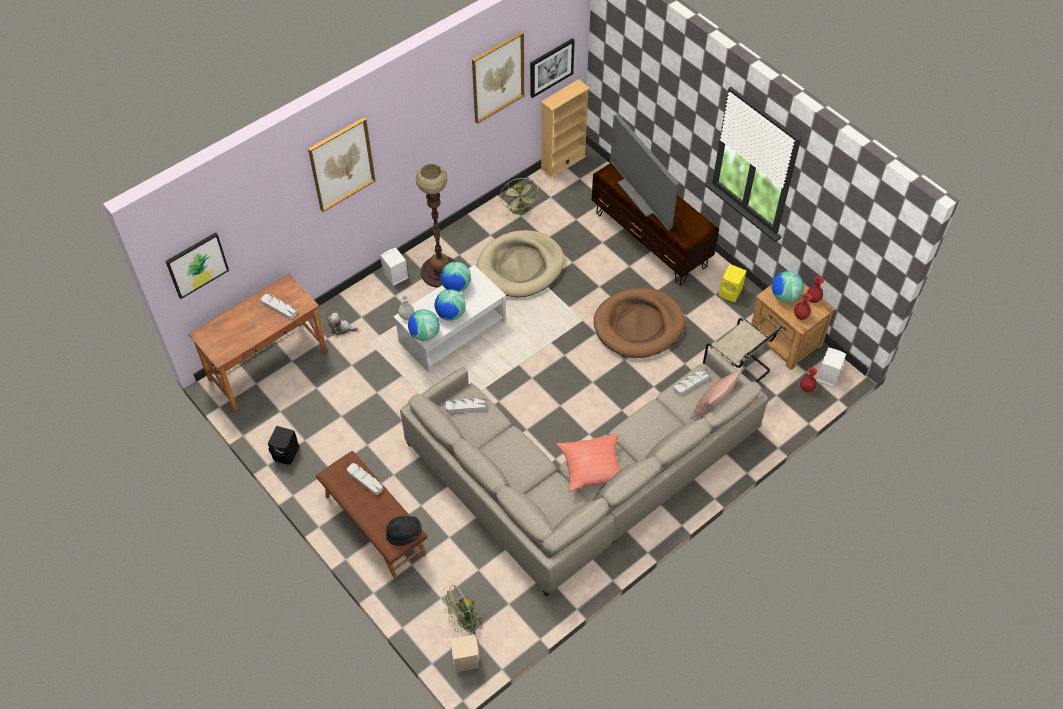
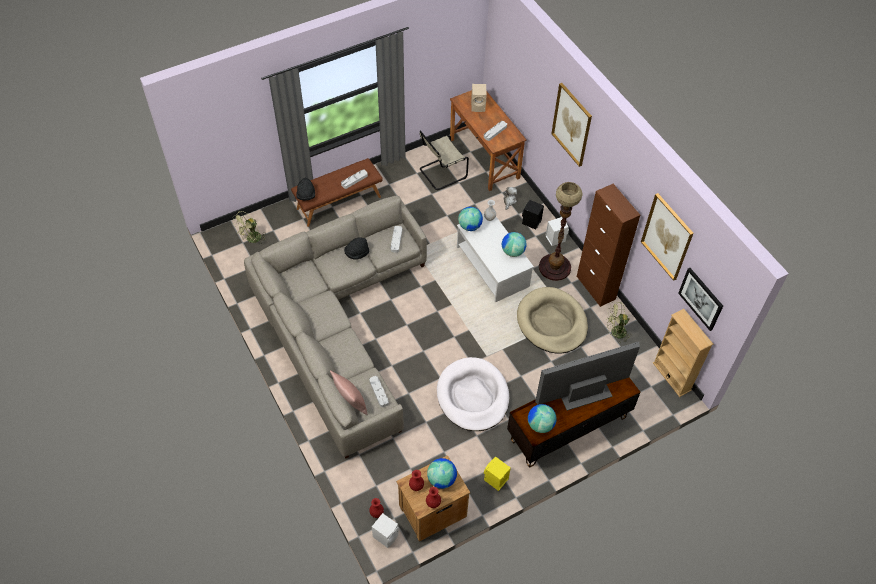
camera: 100 degrees right, 0 degrees up
(197, 264) = (500, 56): picture -> none
(287, 454) = (408, 163): black speaker -> black speaker (531, 222)
(450, 314) = (485, 244): globe -> globe (540, 425)
(462, 232) = (595, 288): none -> brown cabinet
(463, 622) = (252, 239): green fan -> green fan turned 120 degrees counterclockwise
(465, 659) = (226, 237): beige speaker -> beige speaker (478, 106)
(496, 447) = (357, 253): none -> black hat
(592, 469) = (320, 307): red pillow -> none
(639, 325) = (473, 396): brown dog bed -> white dog bed
(738, 370) = (408, 462): beige chair -> beige chair (441, 173)

